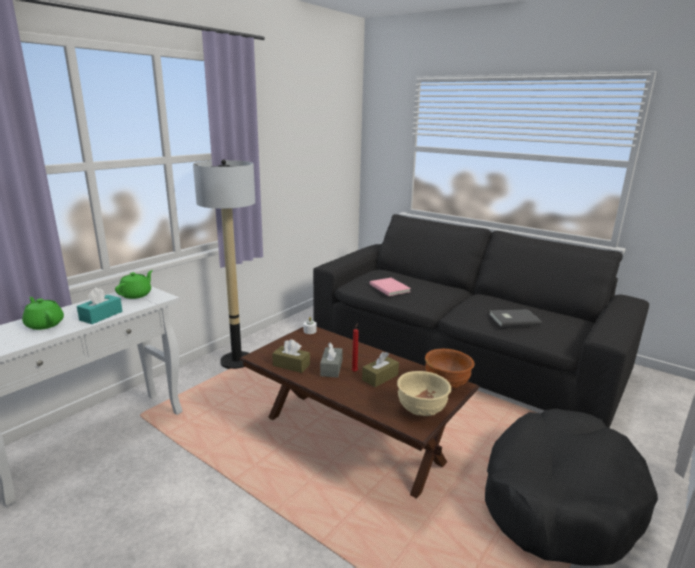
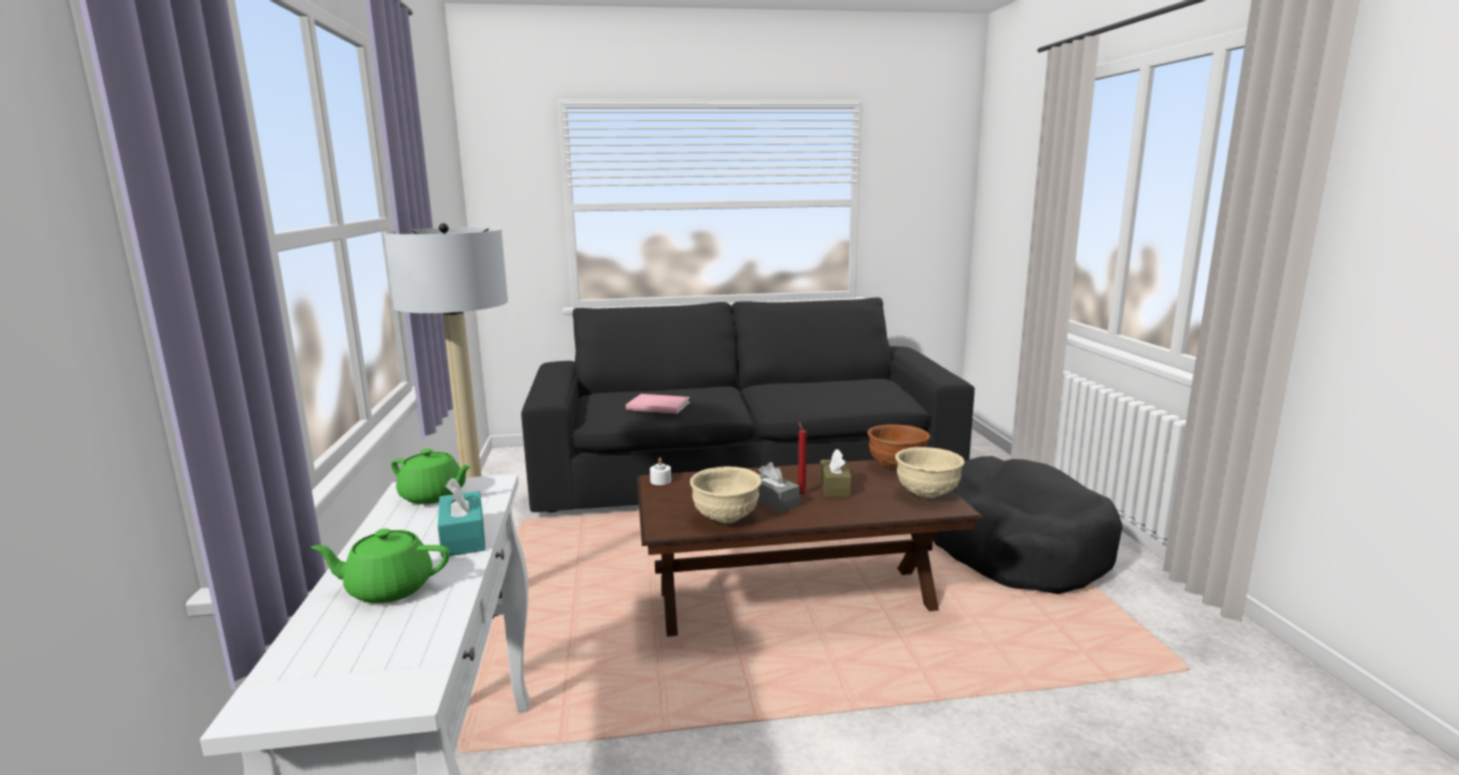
camera: 45 degrees left, 5 degrees down
(136, 295) = (433, 496): green teapot -> green teapot turned 135 degrees clockwise
(291, 365) = (725, 519): brown tissue box -> beige bowl
(513, 319) = (837, 394): grey book -> none

